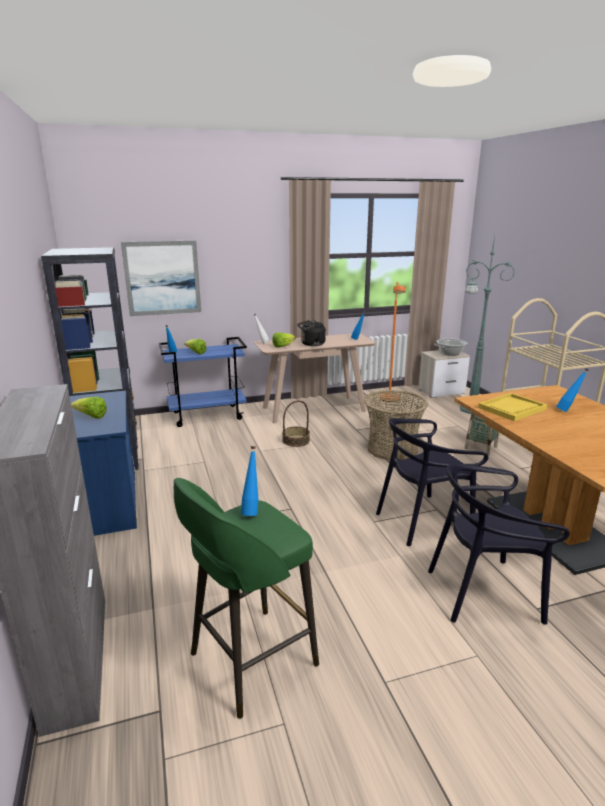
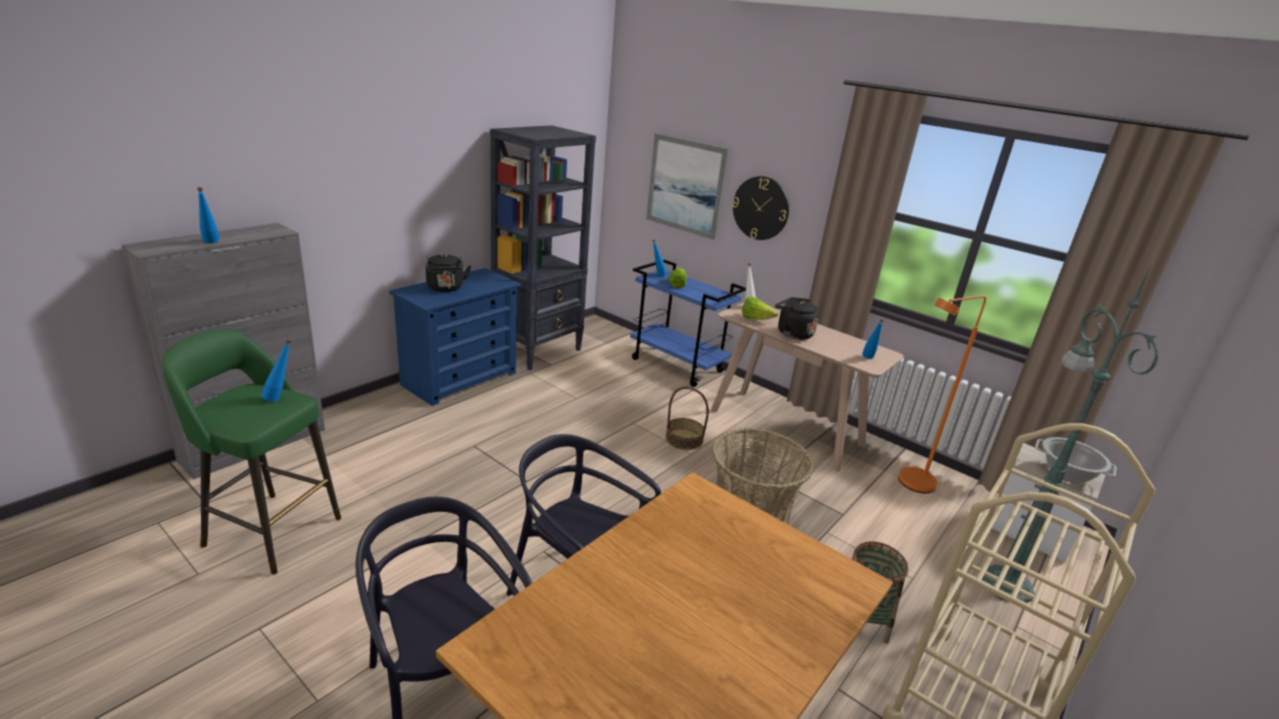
camera: 55 degrees right, 5 degrees up
(91, 417) = (446, 288): lettuce -> black kettle
(233, 277) = (760, 208): none -> wall clock
(512, 408) = (696, 532): yellow tray -> none
(567, 411) = (749, 600): blue bottle -> blue bottle (211, 243)

